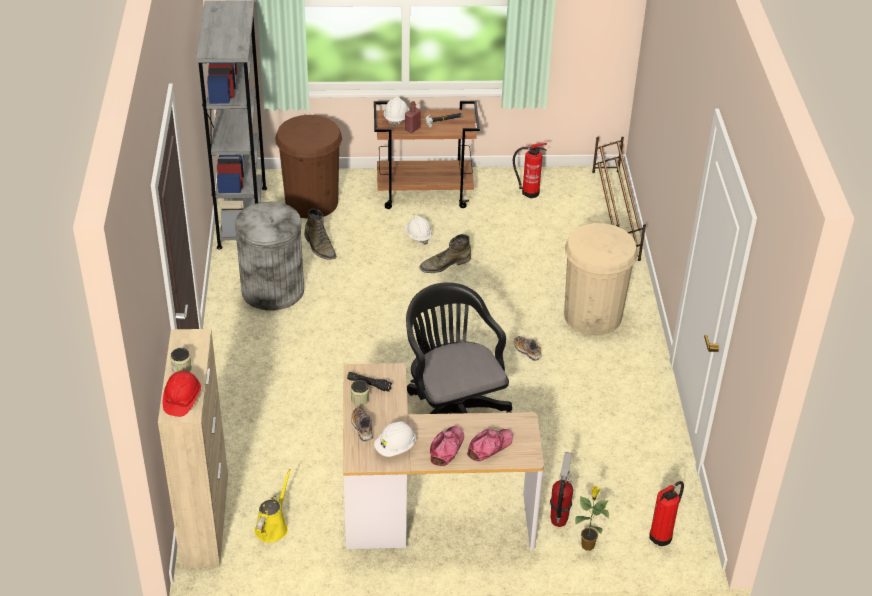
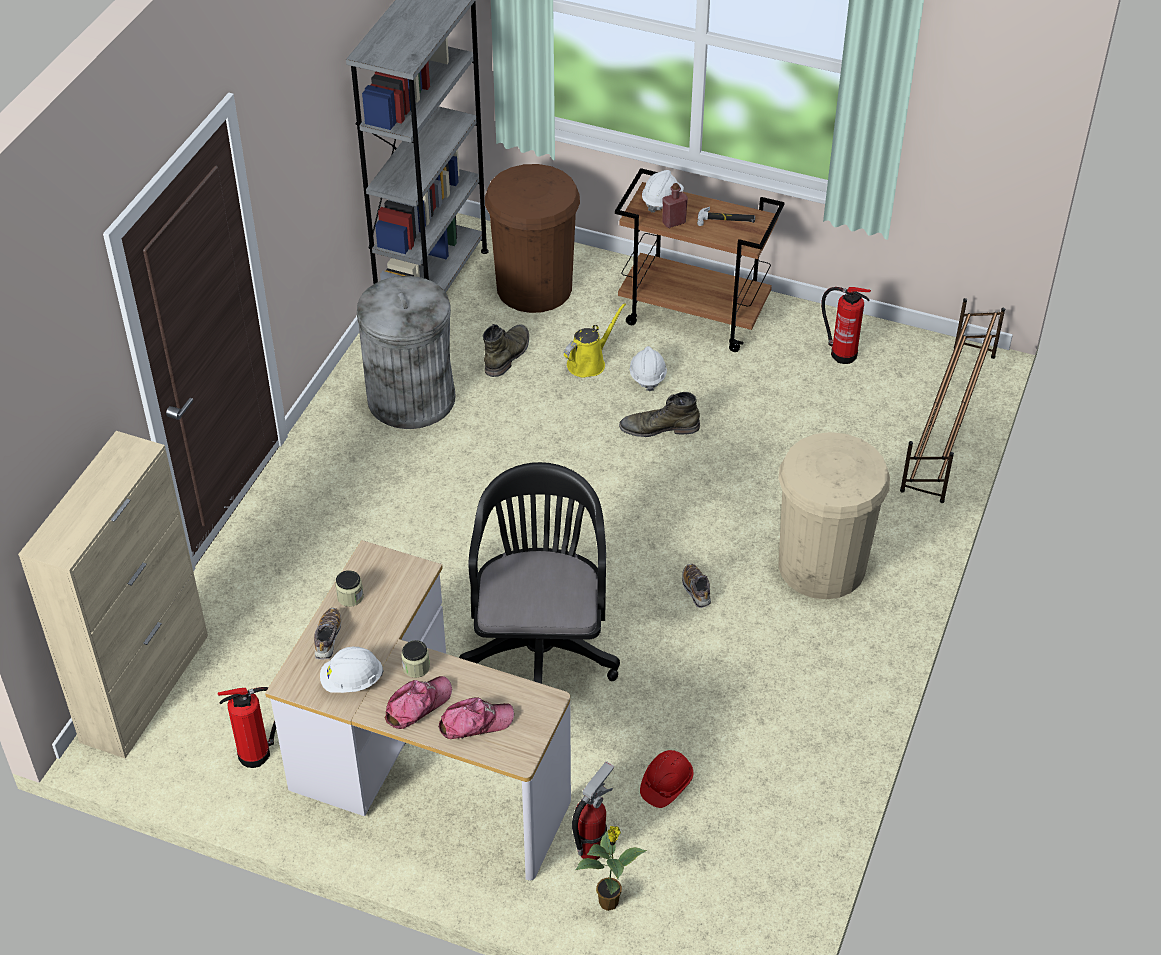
camera: 25 degrees right, 5 degrees up
(181, 368) = (93, 489): jar -> jar (416, 667)
(182, 400) = (65, 533): red hard hat -> red hard hat (666, 784)
(273, 526) = (220, 727): yellow watering can -> yellow watering can (589, 362)
(320, 247) = (507, 354): green boot -> green boot turned 150 degrees counterclockwise
(369, 384) = (375, 580): black flashlight -> none
(662, 535) = (721, 926): fire extinguisher -> fire extinguisher (257, 754)

